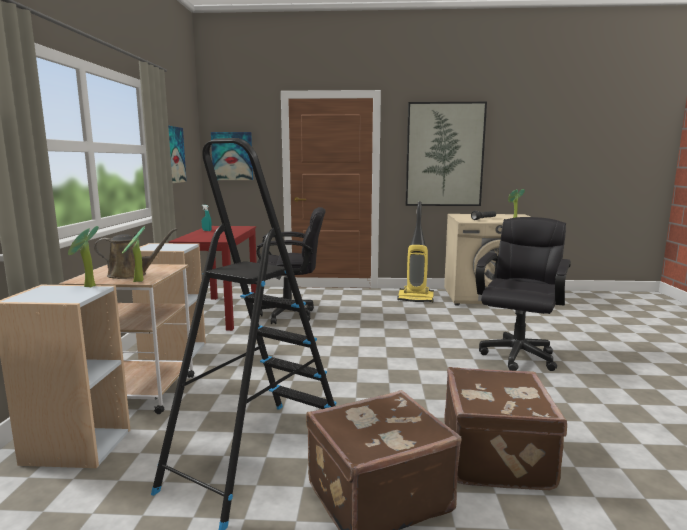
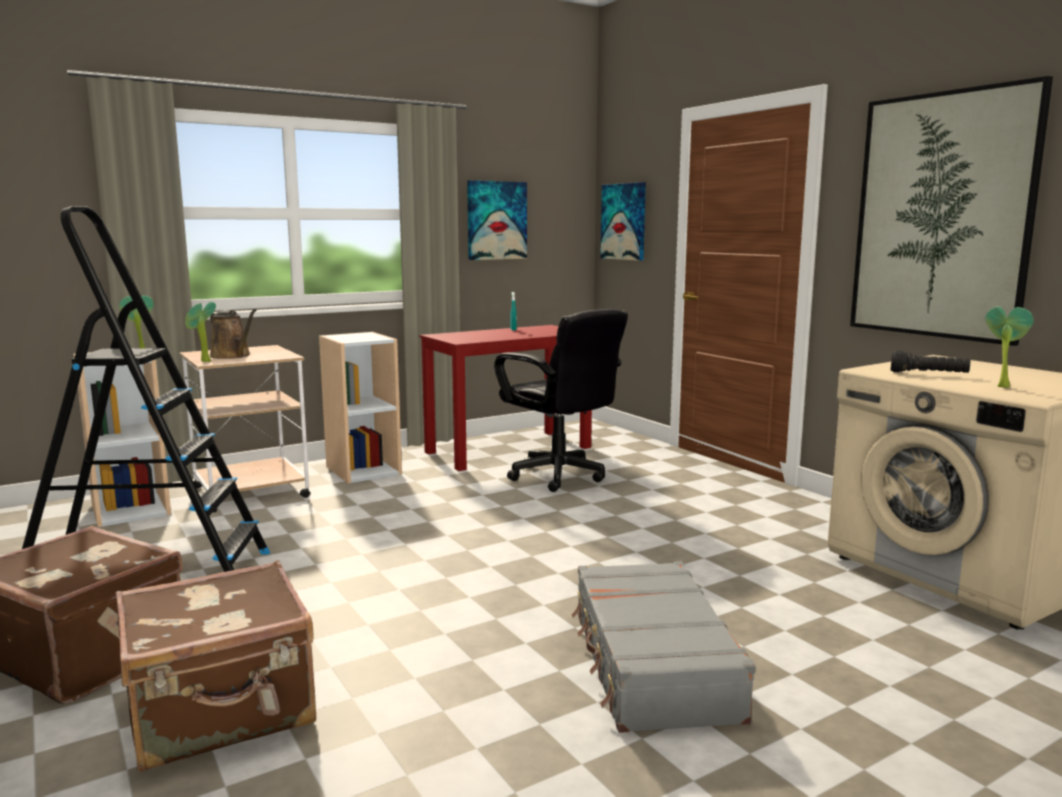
camera: 55 degrees right, 0 degrees up
(416, 299) = (802, 522): vacuum cleaner -> none
(518, 356) = (651, 663): black office chair -> grey suitcase

